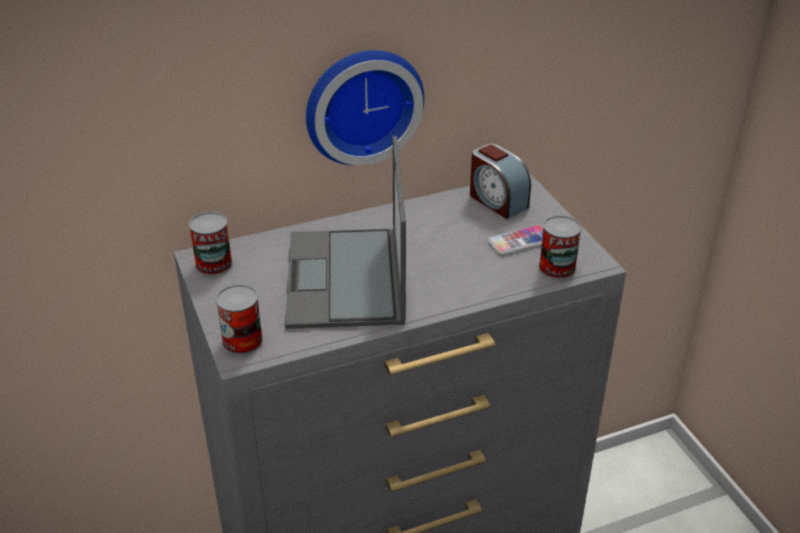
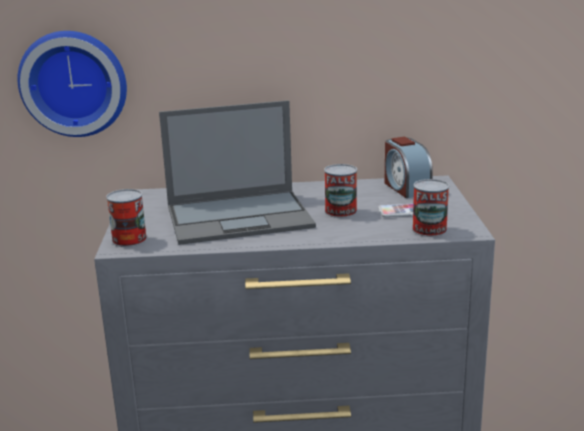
camera: 20 degrees right, 15 degrees down
(214, 264) = (147, 198): can -> can (341, 211)
(346, 279) = (241, 217): laptop -> laptop turned 120 degrees counterclockwise
(361, 104) = (290, 87): wall clock -> wall clock (74, 82)

